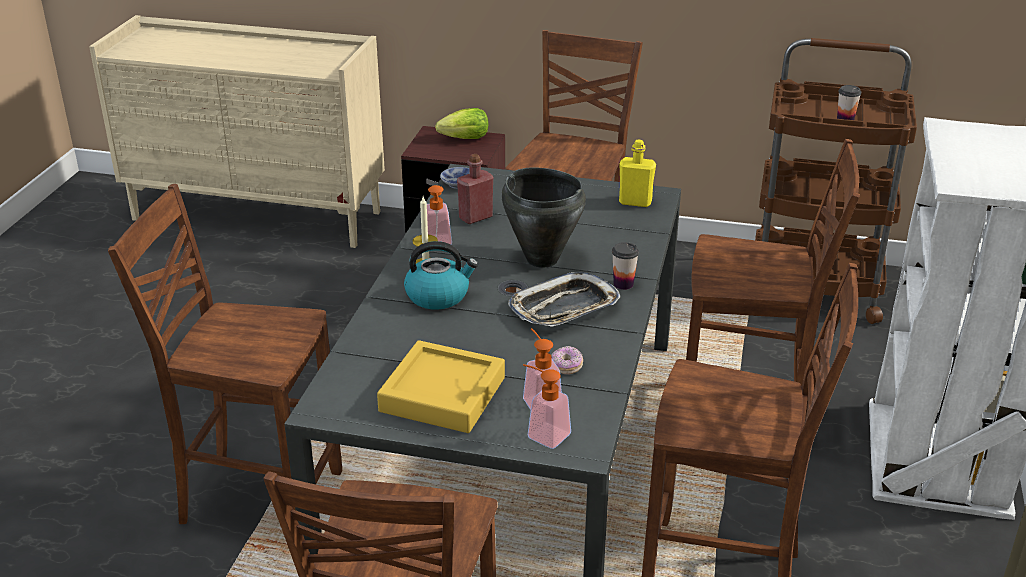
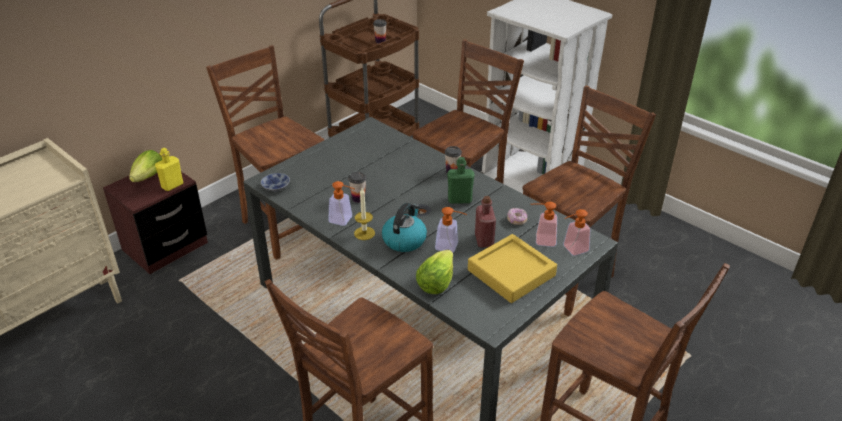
camera: 60 degrees left, 5 degrees up
(373, 343) = (436, 283): none -> lettuce
(455, 332) = (451, 247): none -> soap dispenser
(475, 217) = (326, 195): red bottle -> red bottle (484, 240)
(491, 239) = (358, 198): none -> cup
(542, 259) = (399, 188): black cooking pot -> none
(564, 308) = (459, 200): tray -> green bottle
(635, 202) = (370, 135): yellow bottle -> yellow bottle (172, 185)

